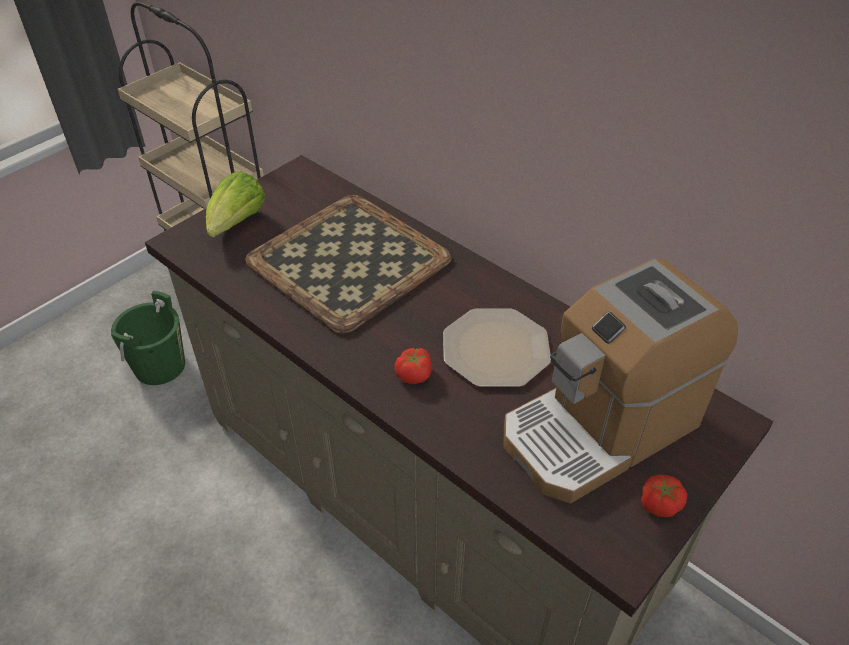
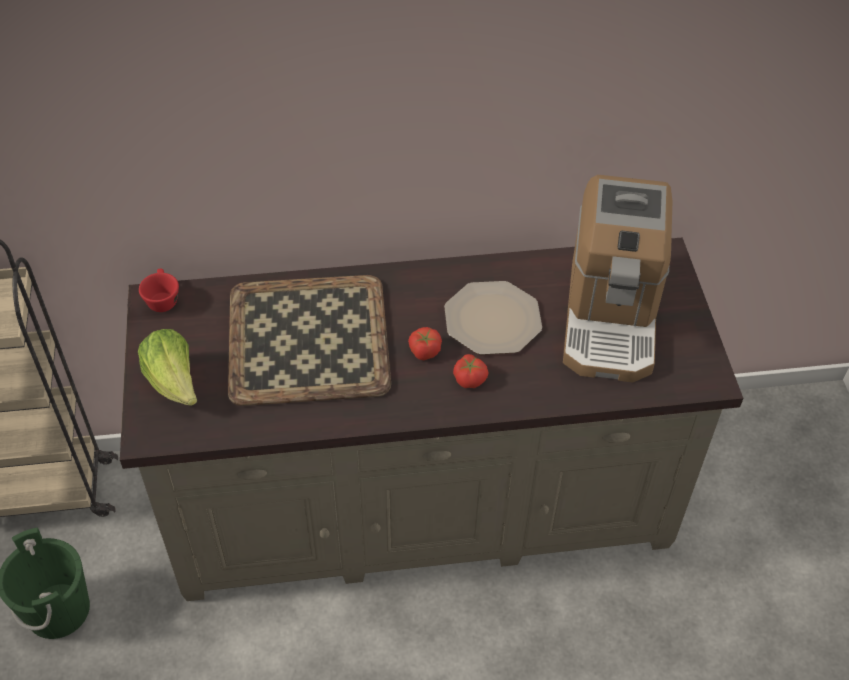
camera: 50 degrees left, 5 degrees up
(305, 174) = (162, 299): none -> red cup
(659, 503) = (688, 333): tomato -> tomato (424, 350)

